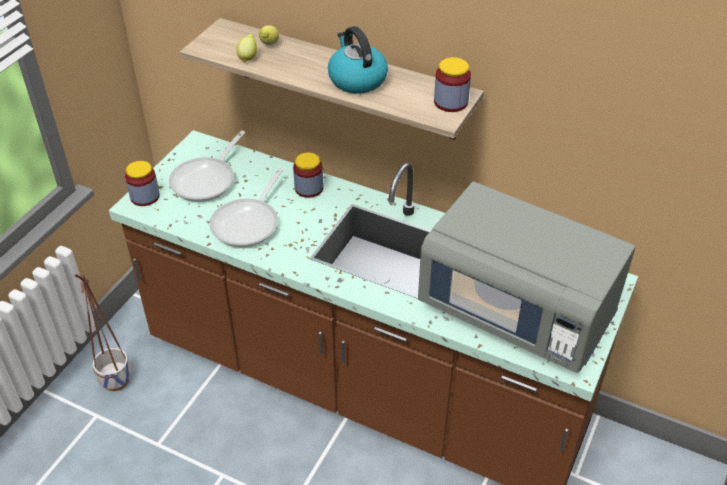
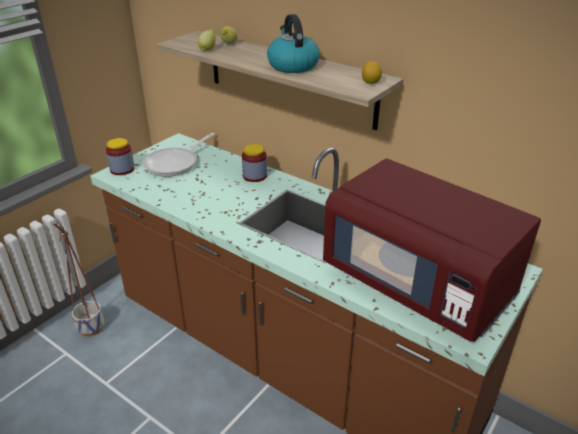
camera: 10 degrees right, 10 degrees down
(249, 223) = (197, 194): frying pan -> none
(451, 102) = (371, 83): jar -> lemon
(517, 311) = (418, 284): grey microwave -> red microwave

